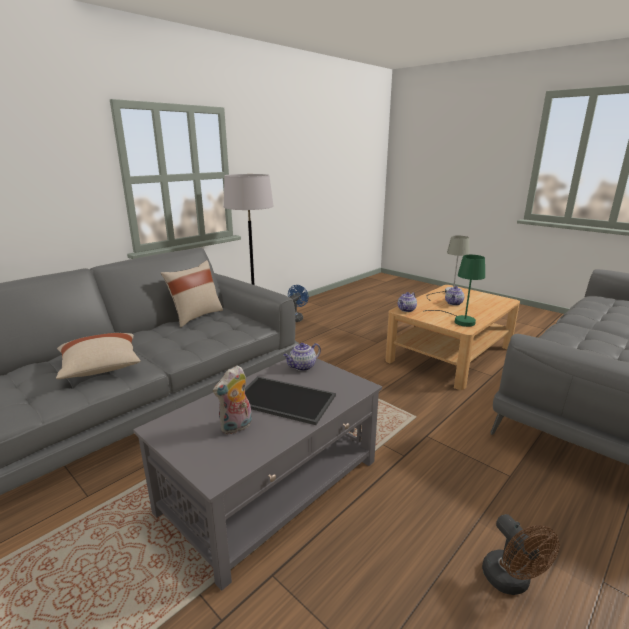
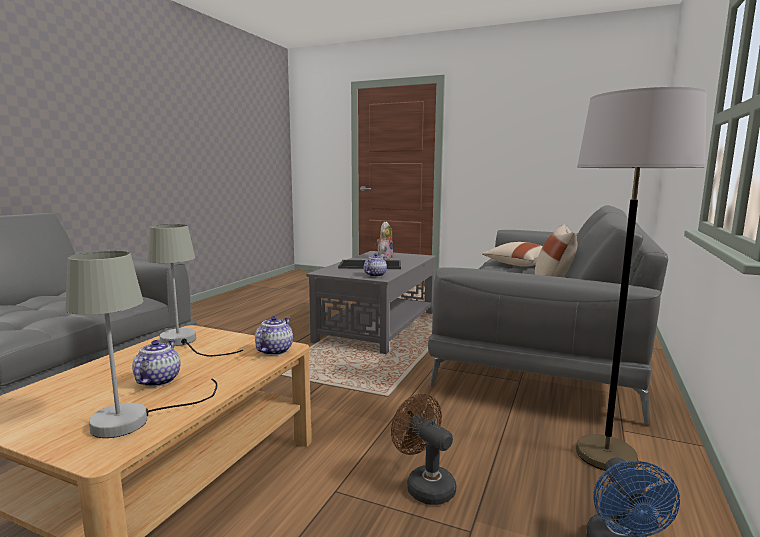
camera: 160 degrees right, 10 degrees down
(459, 320) = (184, 342): green table lamp -> grey table lamp
(511, 582) = (234, 319): brown fan -> brown fan (424, 485)

